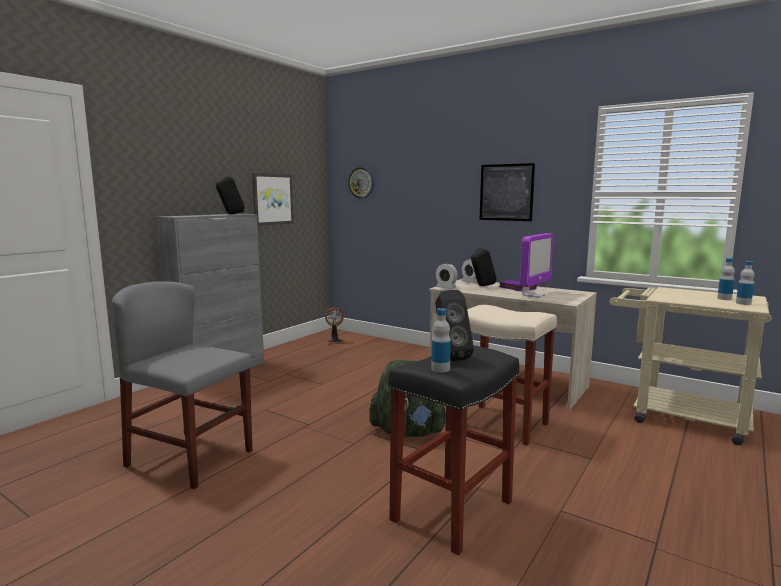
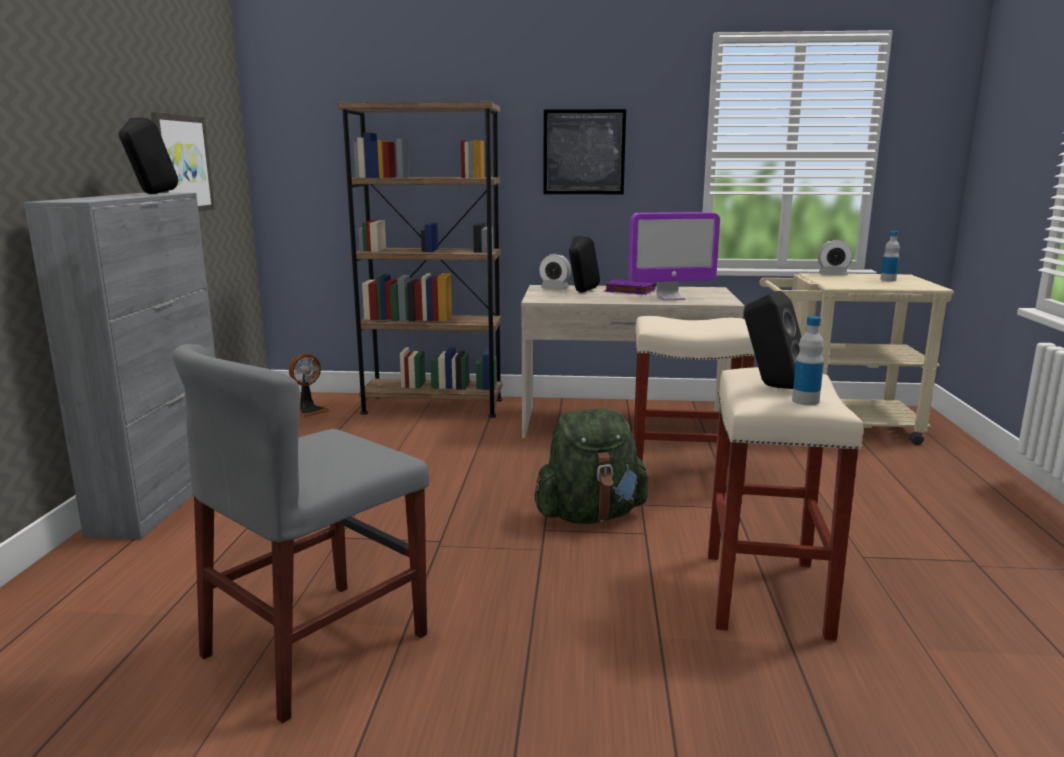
camera: 30 degrees left, 5 degrees up
(190, 458) = (316, 645): grey chair -> grey chair turned 45 degrees counterclockwise
(361, 182) = (321, 135): wall clock -> none
(402, 350) = (433, 406): none -> brown bookcase
(446, 288) = (543, 299): alarm clock -> alarm clock (832, 275)
(452, 509) = (764, 592): black stool -> beige stool
(533, 295) = (670, 298): monitor -> monitor turned 75 degrees clockwise
(743, 303) = (914, 283): bottle -> none

